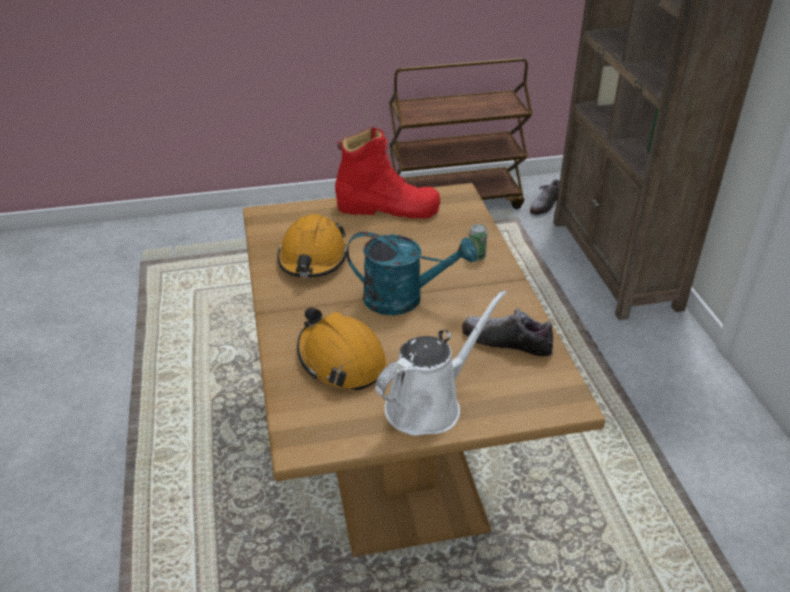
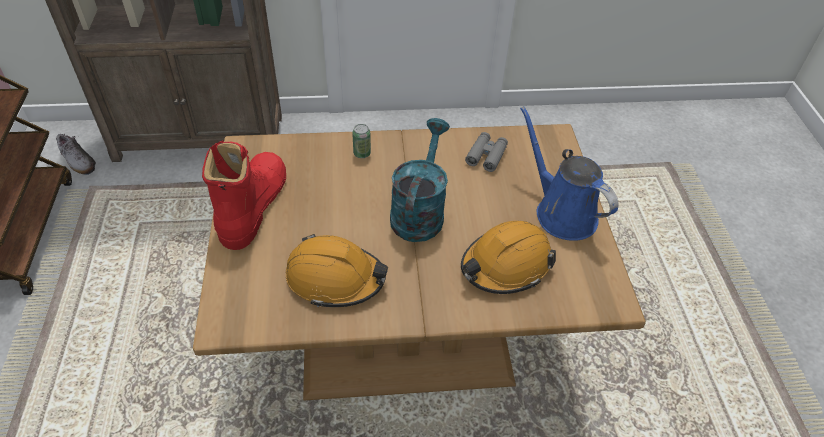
camera: 85 degrees left, 10 degrees up
(429, 404) = (561, 212): white watering can -> blue watering can
(506, 342) = (486, 155): shoe -> grey binoculars

